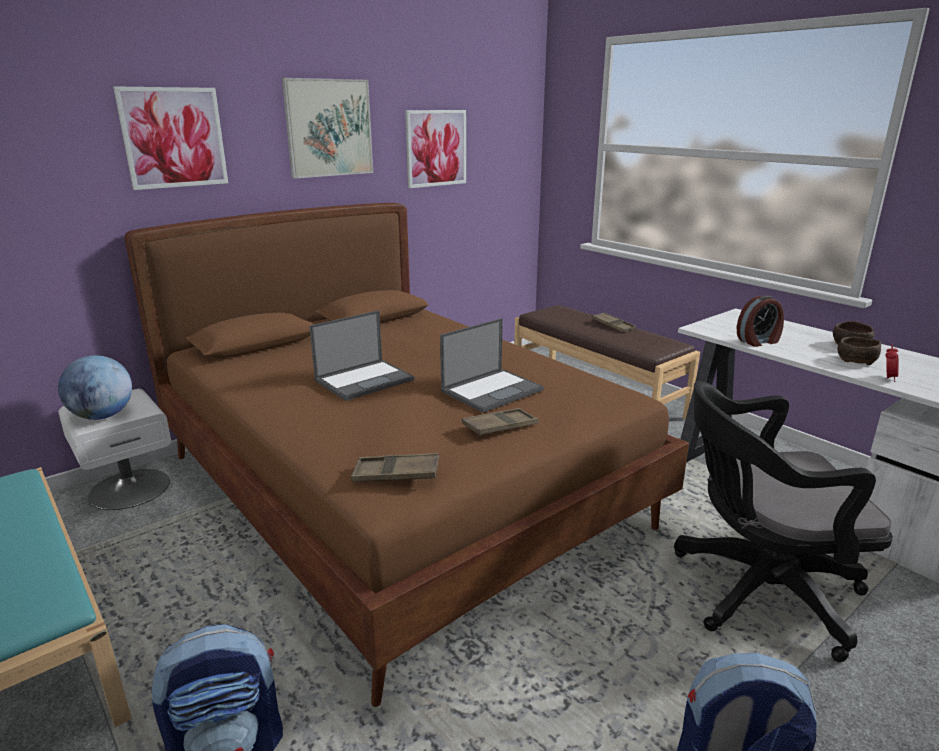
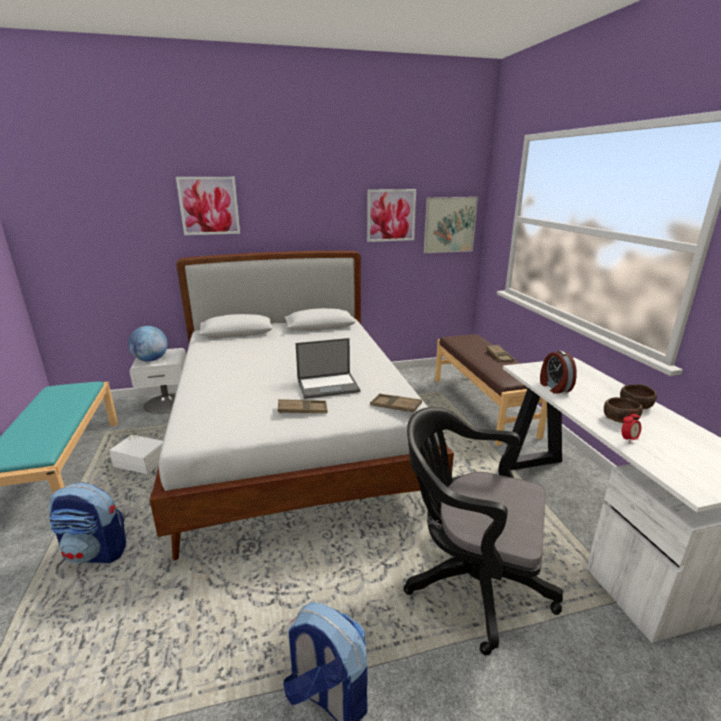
camera: 25 degrees right, 0 degrees up
(173, 586) = (142, 461): none -> white storage box
(329, 128) = (310, 201): picture -> picture (449, 225)
(365, 380) = (265, 364): laptop -> none
(396, 474) = (208, 424): brown tray -> brown tray (395, 406)
(398, 492) = (294, 440): brown bed -> white bed
(758, 341) = (554, 387): alarm clock -> alarm clock turned 75 degrees clockwise

